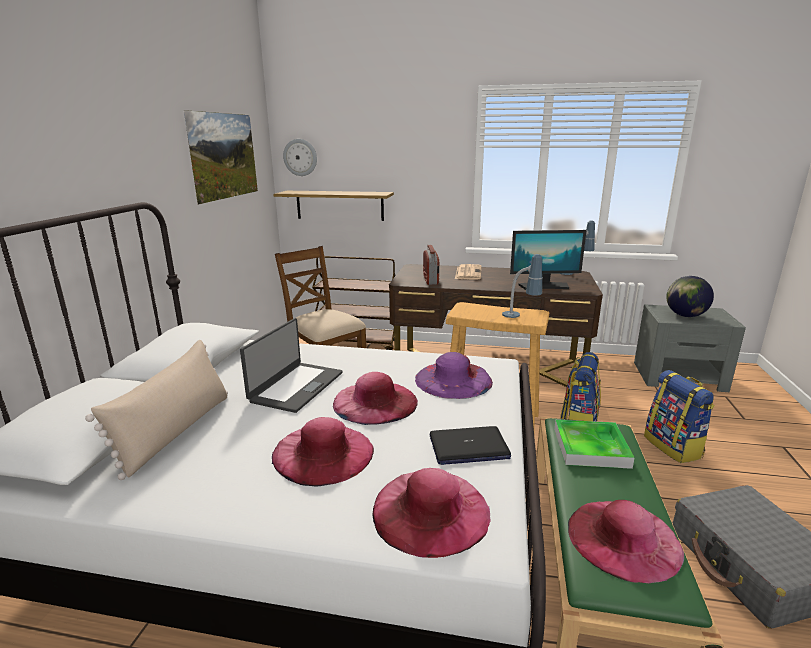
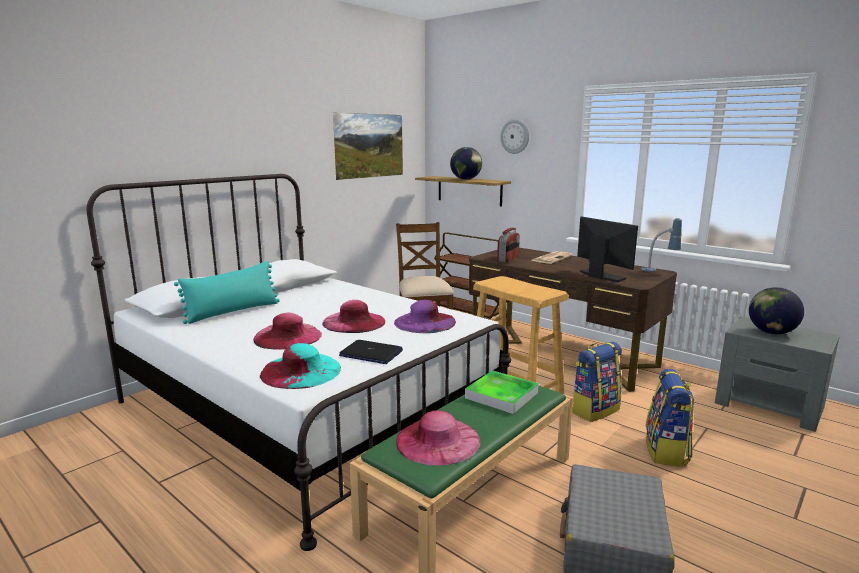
camera: 30 degrees right, 5 degrees down
(176, 431) = (233, 312): beige pillow -> turquoise pillow
(296, 386) = (321, 306): laptop -> none
(300, 157) = (444, 149): wall clock -> wall clock (515, 136)
(342, 193) = (466, 179): none -> globe
(430, 510) = (301, 371): pink hat -> turquoise hat
(520, 318) = (531, 293): table lamp -> none
(544, 286) = (601, 276): monitor -> monitor turned 150 degrees counterclockwise

